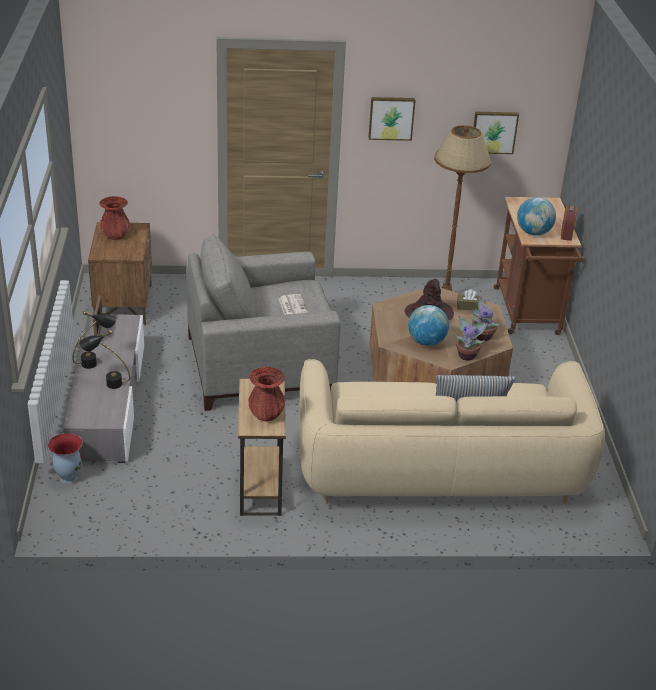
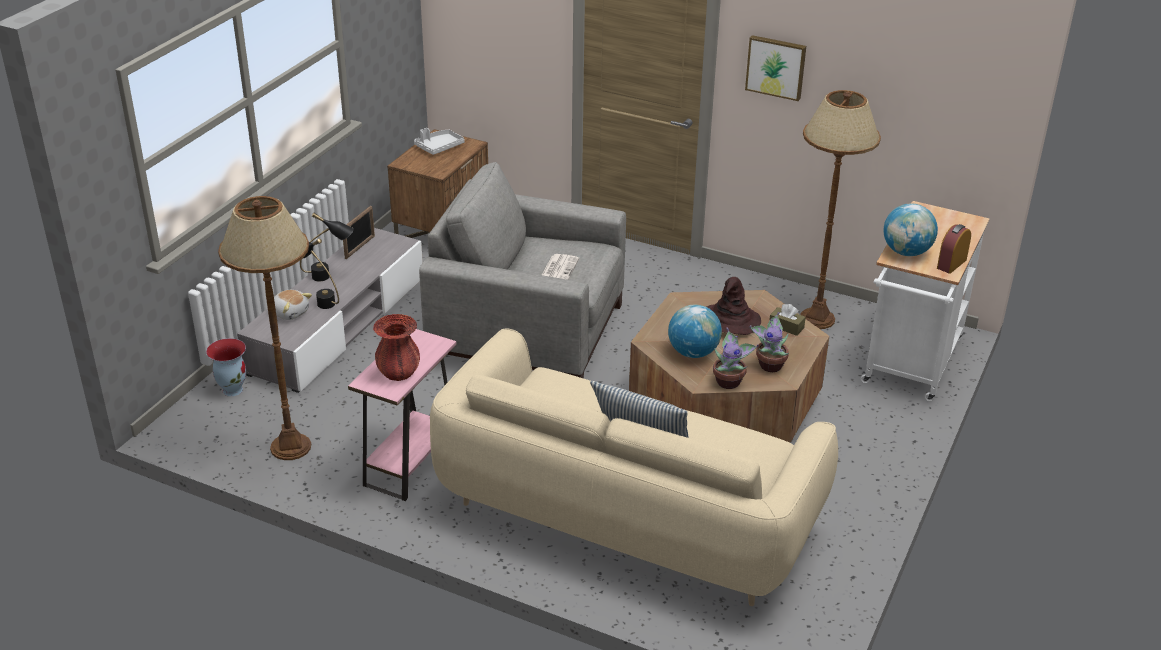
camera: 30 degrees right, 0 degrees up
(91, 399) = (290, 312): none -> plush toy
(115, 235) = (439, 147): red vase -> grey tray
(157, 505) = (291, 447): none -> brown floor lamp
(260, 487) = (410, 464): brown side table -> pink side table
(494, 131) = (909, 110): picture -> none
(528, 315) = (910, 366): brown cart -> white cart

